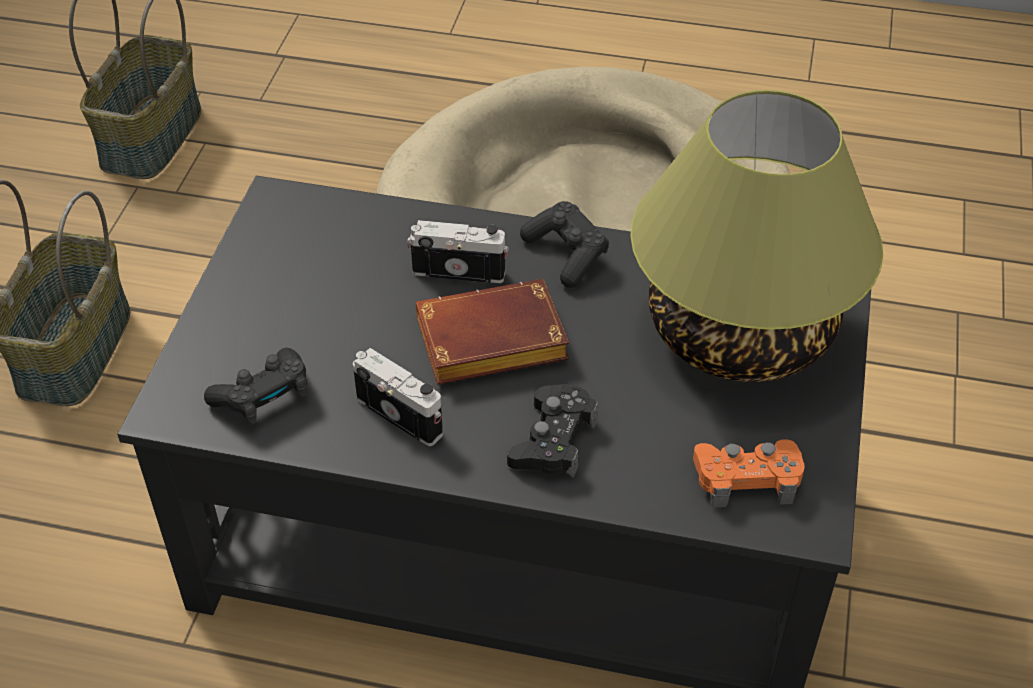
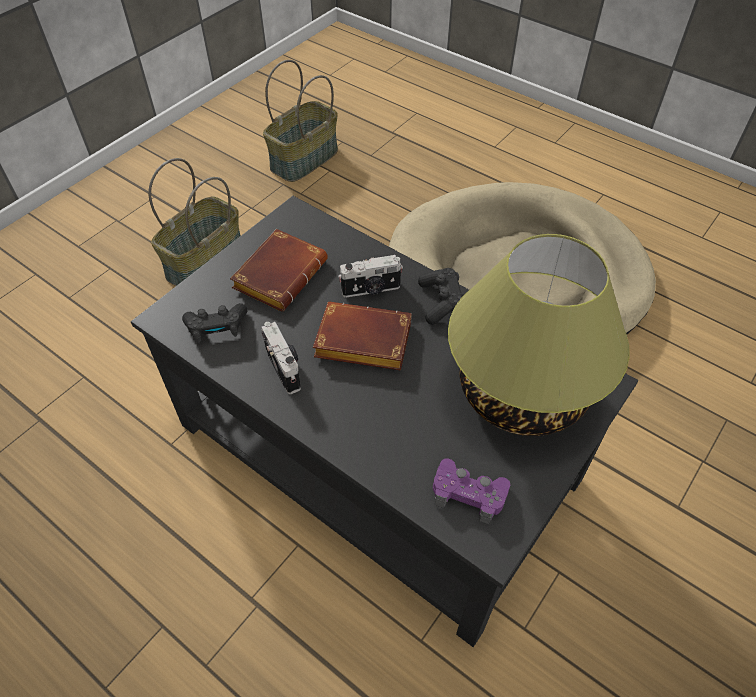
camera: 25 degrees right, 5 degrees up
(309, 291) = (280, 273): none -> brown book
(459, 270) = (371, 290): camera -> camera turned 135 degrees clockwise
(553, 440) = (362, 419): black game controller -> none
(747, 478) = (468, 493): orange game controller -> purple game controller

